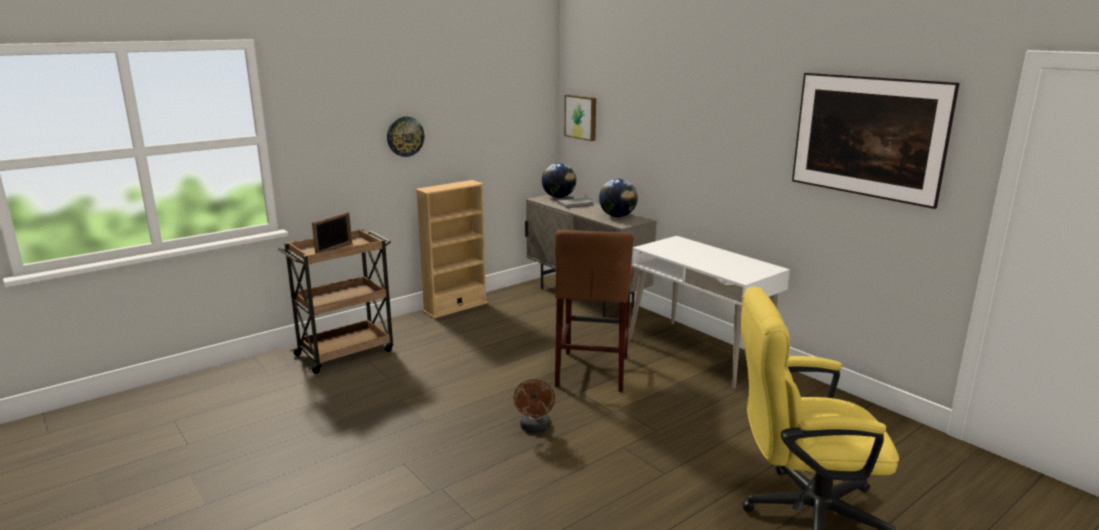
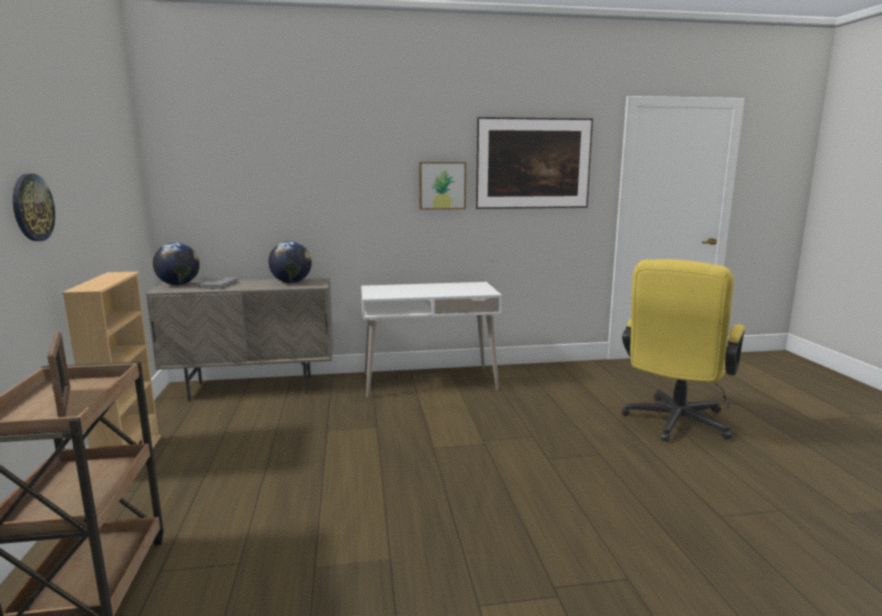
camera: 60 degrees left, 5 degrees down
(535, 428) = (478, 491): brown fan -> none
(581, 117) = (190, 184): picture -> picture (442, 185)
(593, 371) = (401, 430): brown stool -> none

